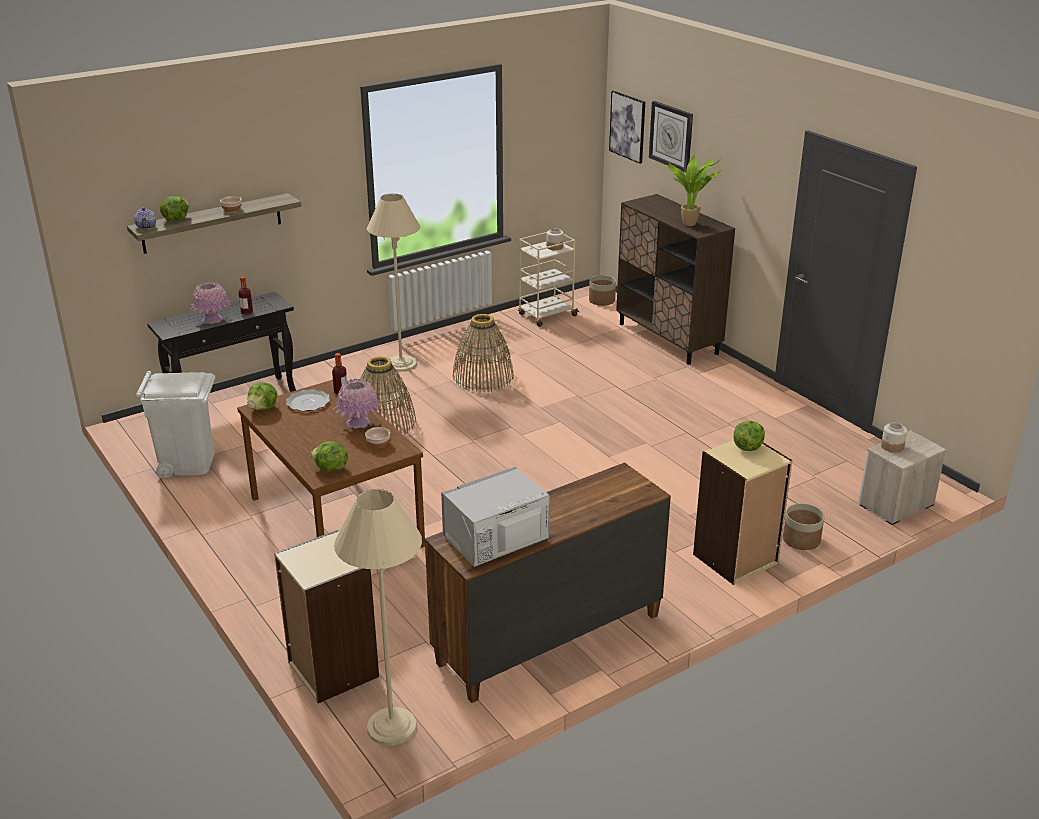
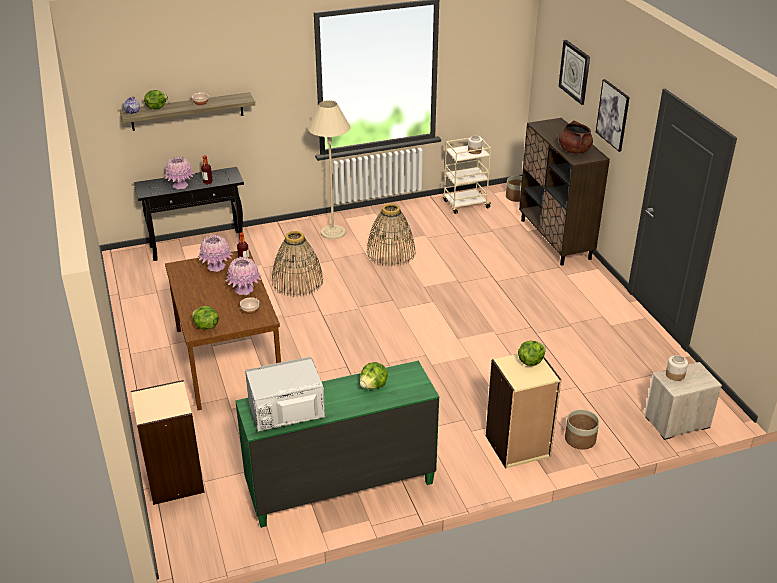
camera: 15 degrees right, 5 degrees up
(188, 463) = (144, 293): white trash can -> none
(263, 408) = (182, 267): lettuce -> lettuce (373, 386)
(308, 402) = (216, 267): plate -> pink vase
(391, 727) = (196, 534): beige floor lamp -> none
(548, 638) = (340, 486): brown dresser -> green dresser
(627, 126) = (547, 57): picture -> picture (613, 115)
(691, 223) = (574, 150): potted plant -> brown cooking pot

